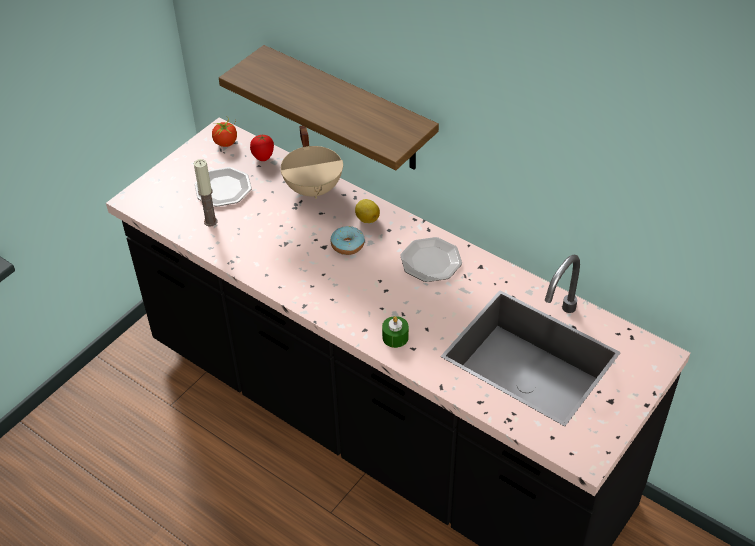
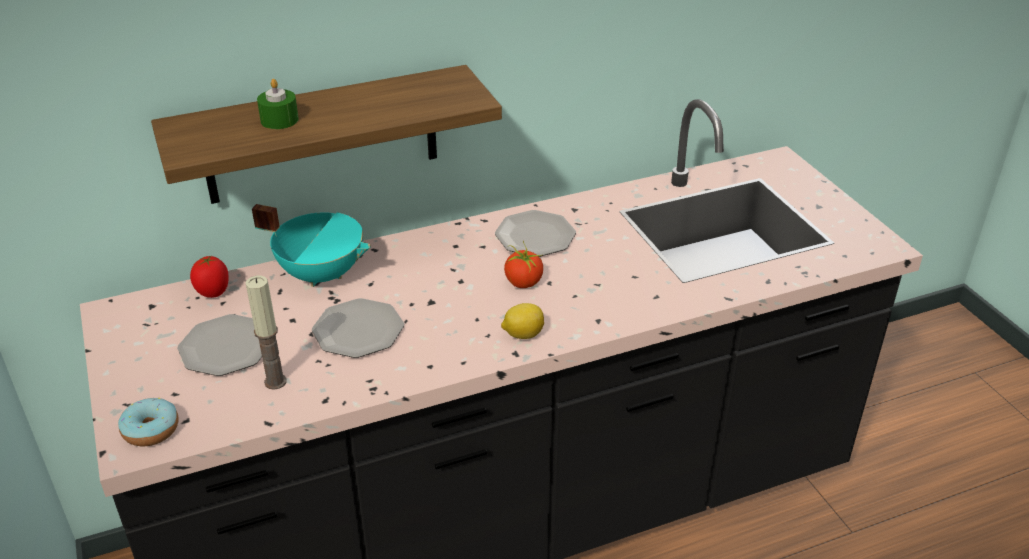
camera: 60 degrees left, 10 degrees down
(226, 142) = (140, 315): tomato -> tomato (523, 282)
(275, 230) = (359, 330): none -> plate
(314, 188) = (322, 273): beige cooking pot -> turquoise cooking pot
(347, 245) = (448, 283): donut -> donut (151, 430)
(367, 218) = (420, 254): lemon -> lemon (522, 334)
(395, 337) = (629, 302): green candle -> green candle (279, 120)

